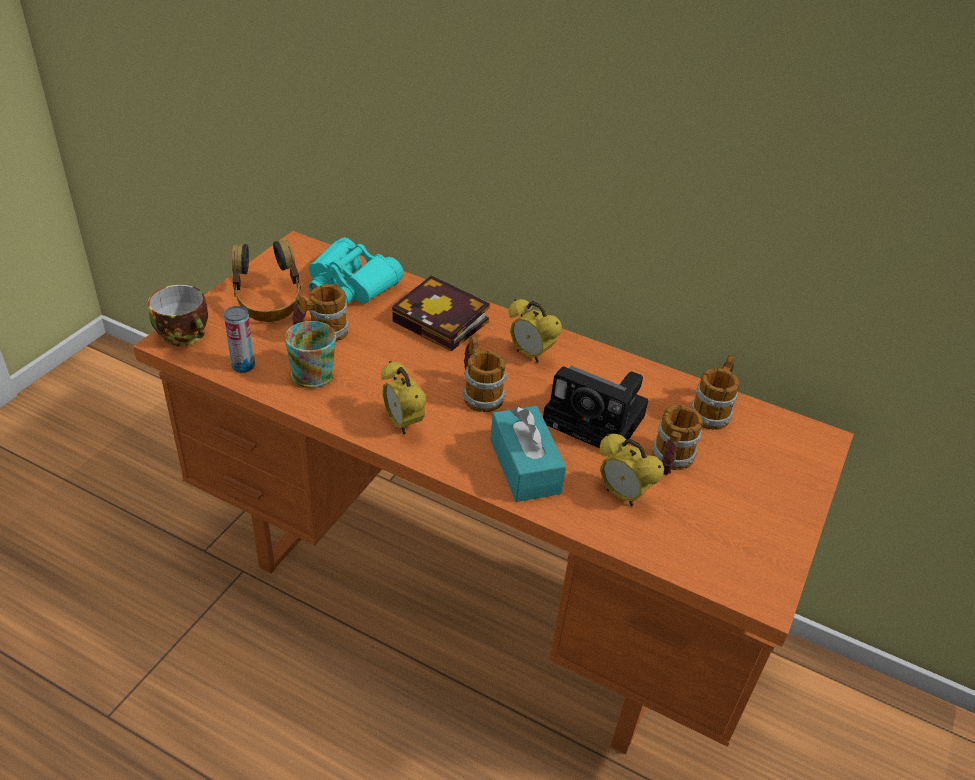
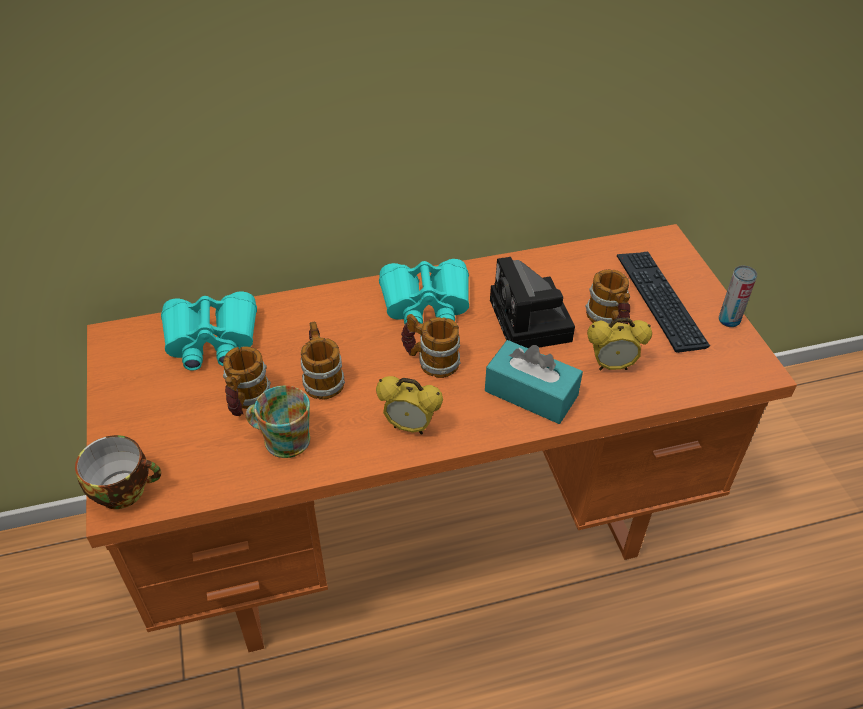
camera: 40 degrees left, 5 degrees up
(243, 366) = (218, 477): can -> can (729, 320)
(268, 302) = (160, 405): headphones -> none
(445, 322) = (331, 321): book -> none
(530, 354) = (426, 304): alarm clock -> turquoise binoculars
(598, 420) = (532, 323): camera -> camera turned 90 degrees clockwise
(712, 411) = (587, 264): mug -> mug (322, 378)
(742, 479) = (660, 301): none -> keyboard

